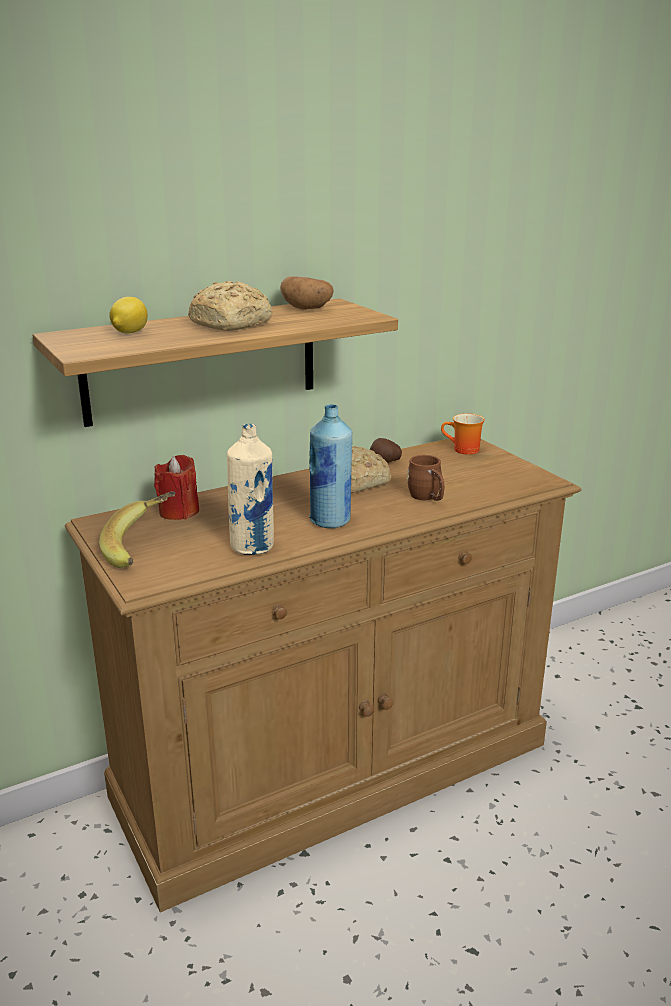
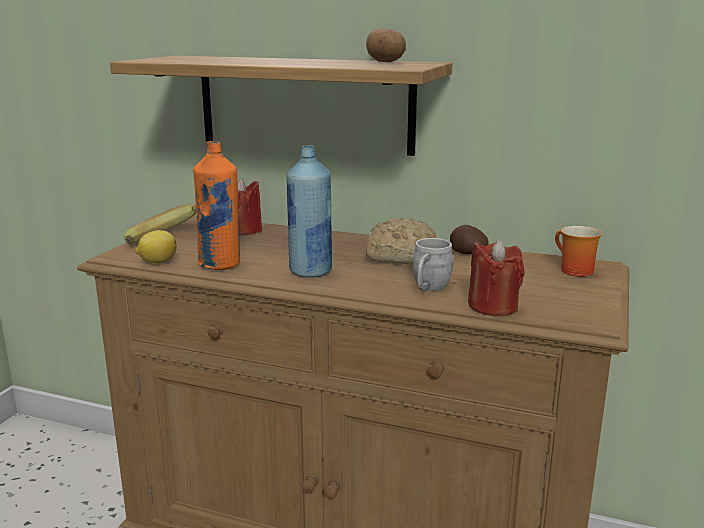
camera: 50 degrees right, 5 degrees down
(129, 332) = (212, 58): lemon -> lemon (157, 262)
(233, 324) = (289, 61): bread -> none
(253, 547) = (220, 264): beige bottle -> orange bottle
(427, 498) = (428, 288): brown mug -> grey mug
(487, 494) = (493, 306): none -> red candle

